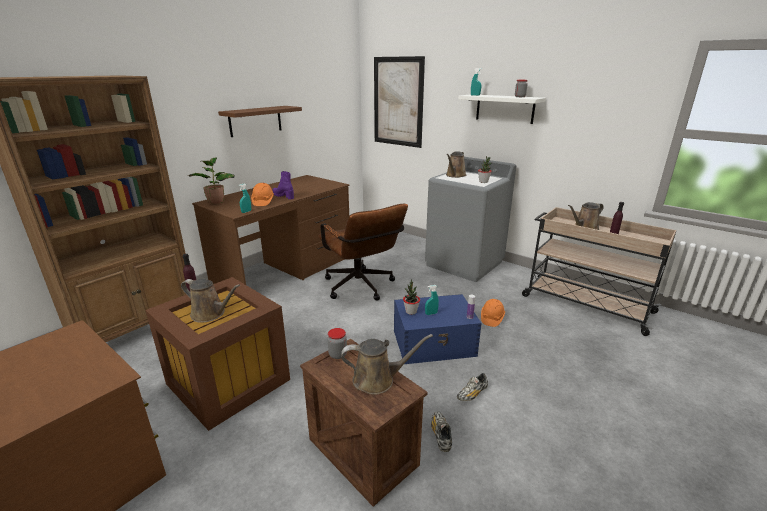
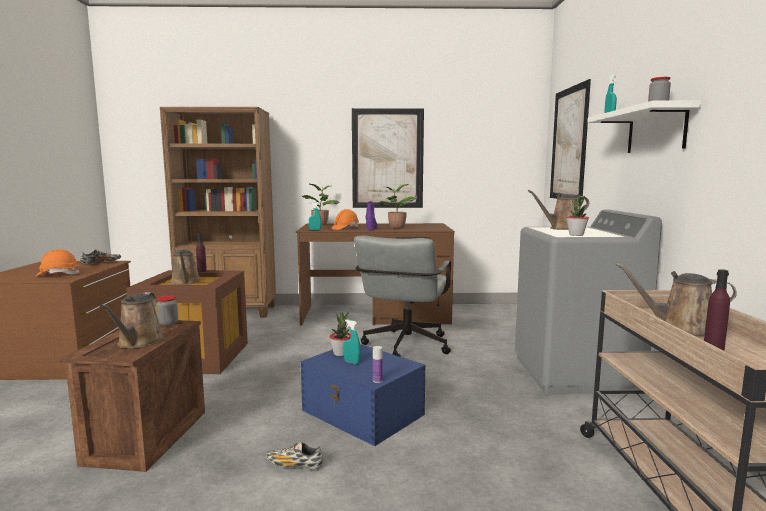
camera: 50 degrees right, 15 degrees down
(255, 121) = (387, 158): brown shelf -> picture
(297, 190) = (396, 227): none -> potted plant
(361, 288) = (404, 347): brown office chair -> grey office chair
(378, 380) = (138, 342): brown watering can -> brown watering can turned 45 degrees clockwise
(441, 435) = (202, 469): shoe -> shoe (101, 263)
(491, 318) = (477, 430): orange hard hat -> orange hard hat (58, 275)

